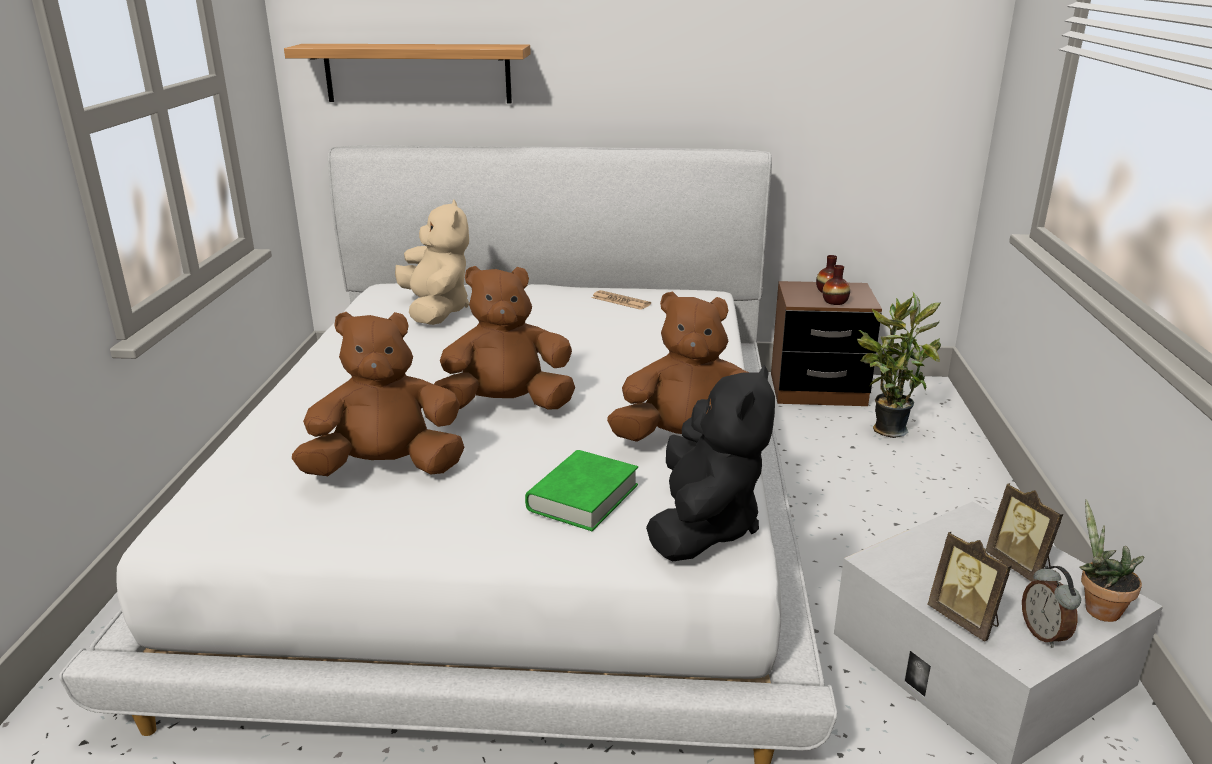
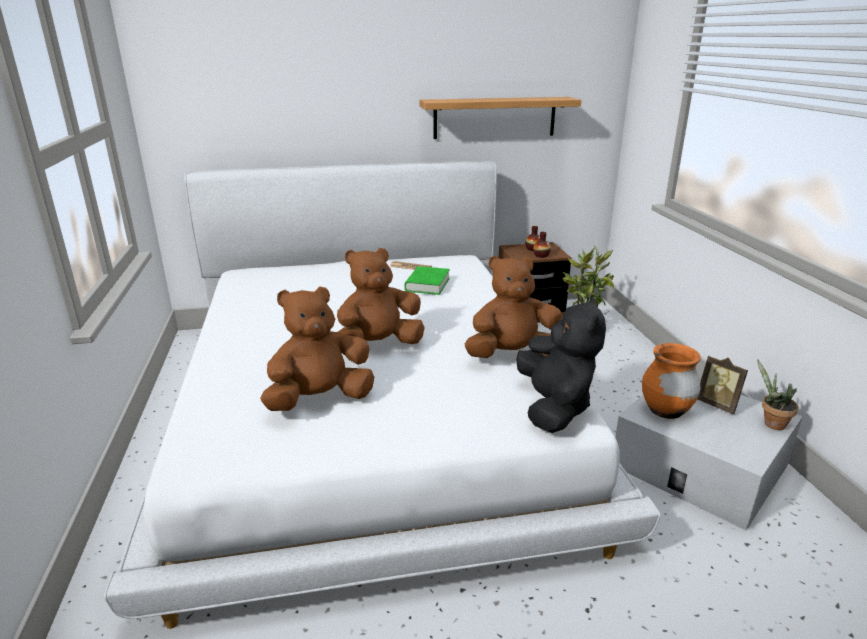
camera: 15 degrees left, 0 degrees up
(417, 73) = (246, 117): shelf -> shelf (495, 117)
(436, 311) = (286, 285): beige plush toy -> none
(583, 497) = (468, 400): green book -> green book (427, 285)
(924, 562) = (665, 411): none -> orange vase
(965, 620) = (706, 442): picture frame -> none
(1044, 634) = (752, 443): alarm clock -> none

